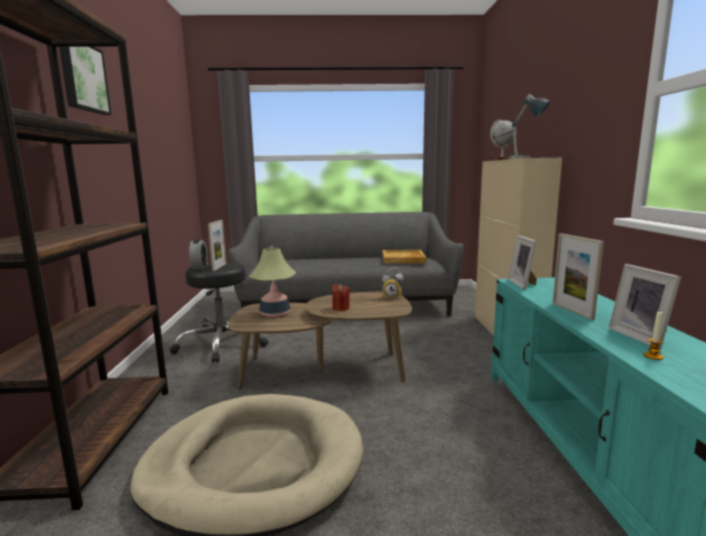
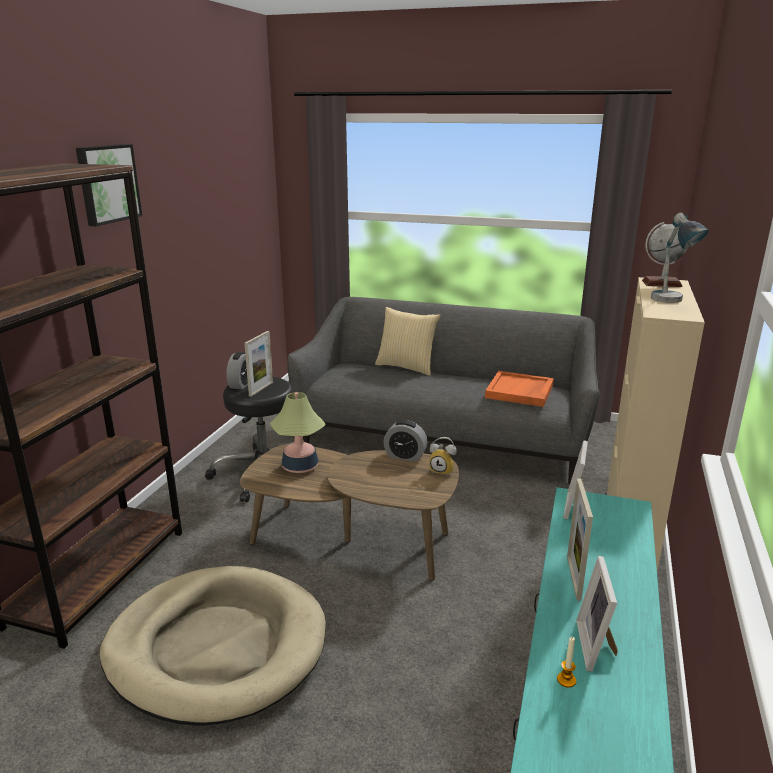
camera: 20 degrees right, 10 degrees up
(314, 257) = (407, 367): none -> pillow
(341, 308) = (367, 480): red candle -> none
(357, 294) = (405, 456): none -> alarm clock
(403, 259) = (520, 391): beige tray -> orange tray

